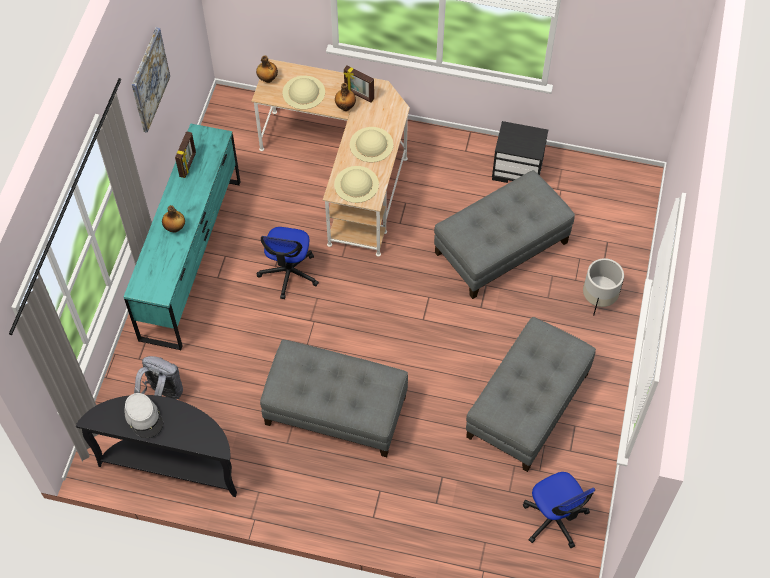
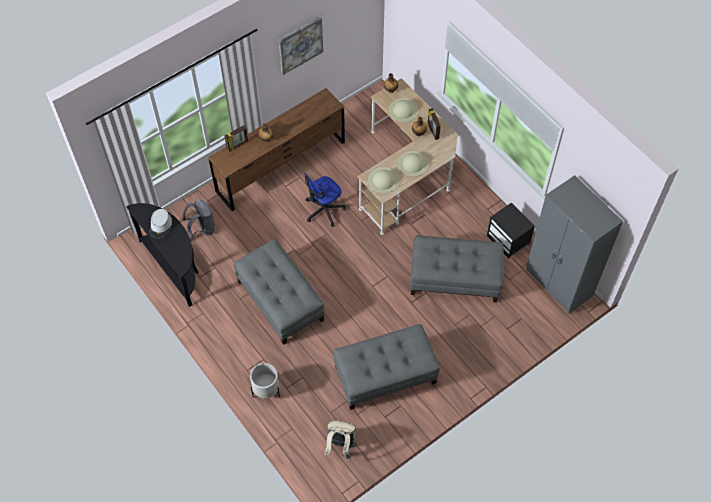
camera: 40 degrees right, 0 degrees up
(188, 165) = (304, 109): picture frame -> picture frame (237, 145)
(191, 259) = (281, 167): turquoise dresser -> brown dresser
(554, 519) = (340, 446): office chair -> beige backpack
(599, 298) = (484, 346): white planter -> white planter (266, 390)
(610, 179) = (559, 284): none -> grey wardrobe

